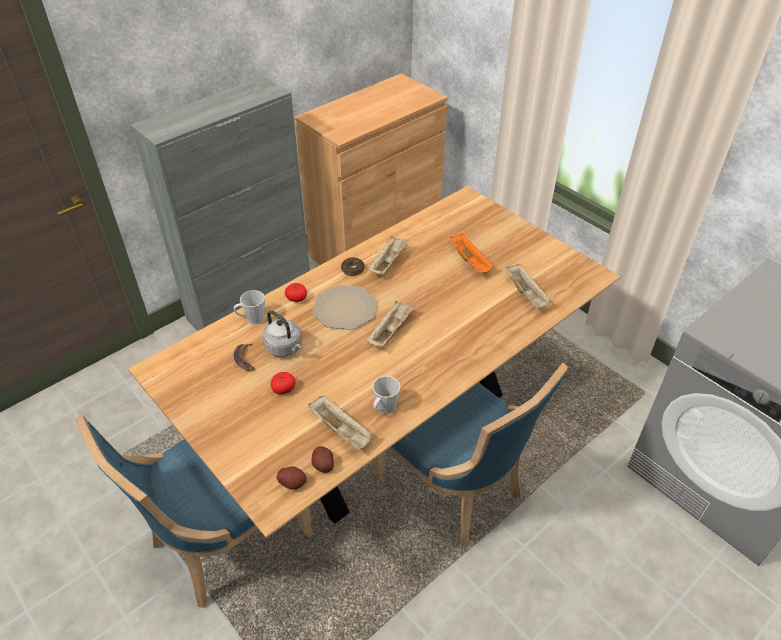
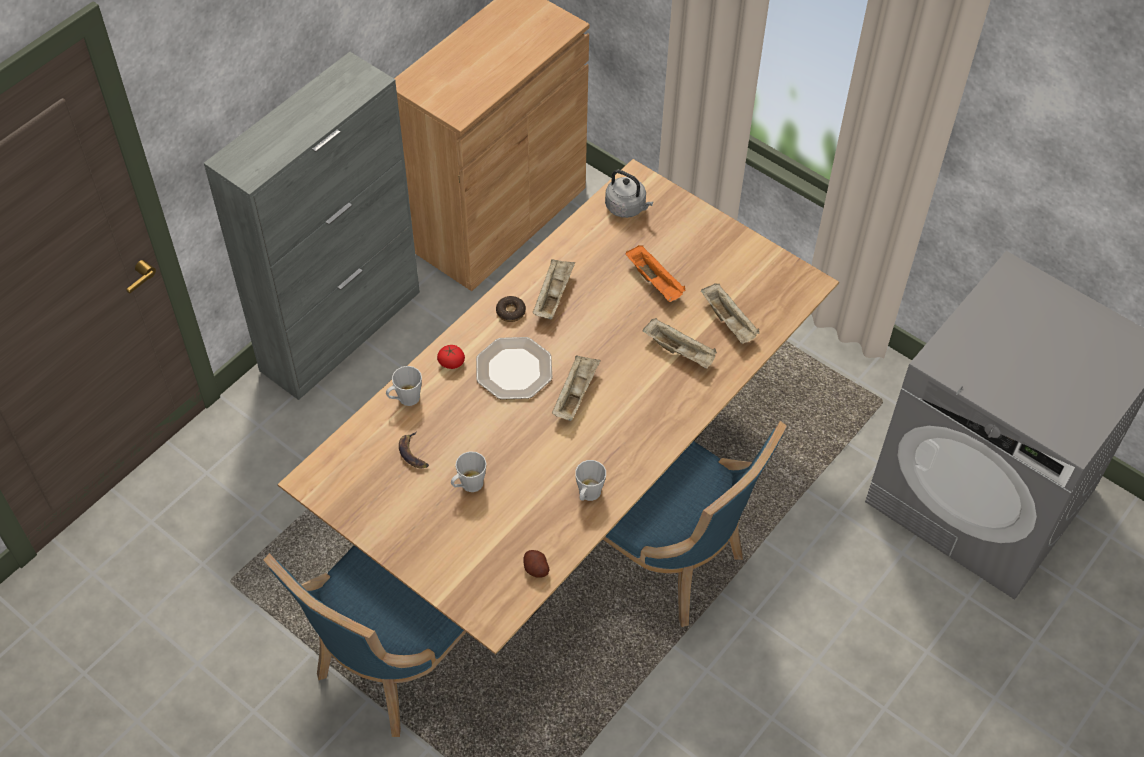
camera: 10 degrees left, 10 degrees up
(283, 388) = (468, 485): tomato -> grey mug
(285, 348) = (456, 433): grey kettle -> grey kettle (627, 207)
(292, 482) = (508, 593): potato -> none
(341, 430) = (546, 527): beige tray -> beige tray (680, 351)

